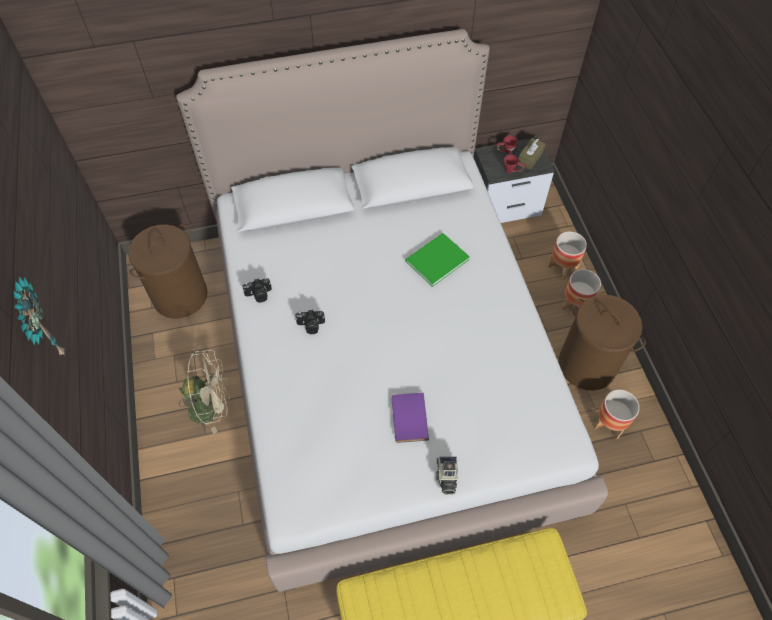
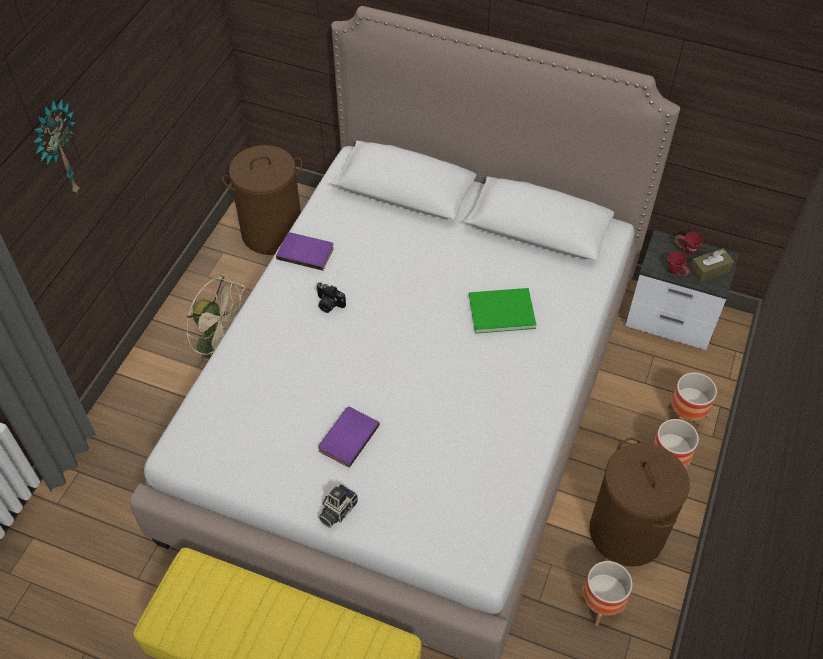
camera: 35 degrees right, 5 degrees down
(259, 295) = (306, 251): camera -> purple book

